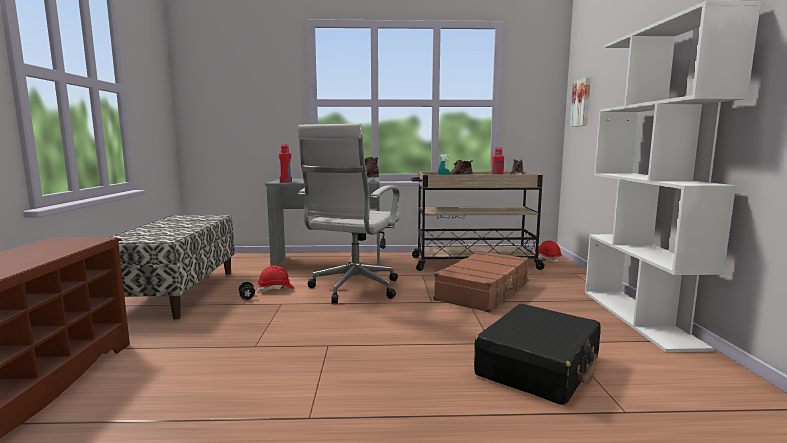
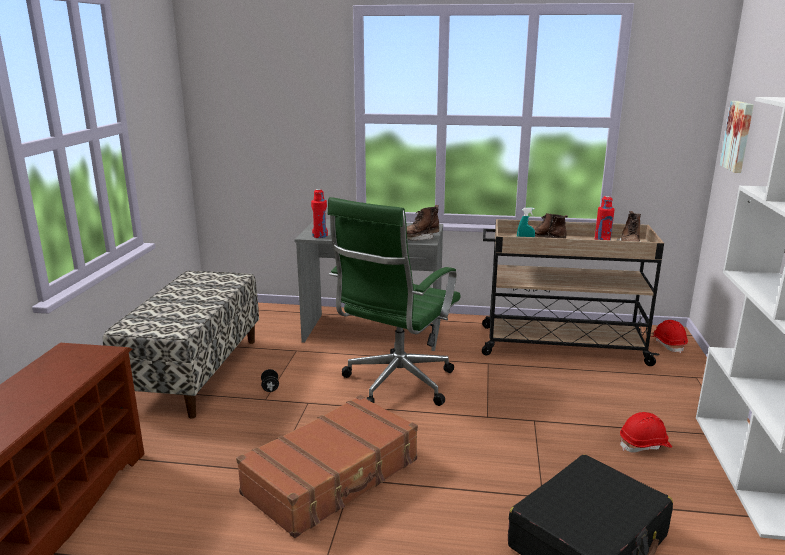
camera: 10 degrees right, 10 degrees up
(276, 289) = (304, 376): red hard hat -> red hard hat (644, 445)
(353, 290) = (396, 385): white office chair -> green office chair
(484, 291) = (560, 403): brown suitcase -> brown suitcase (333, 477)

